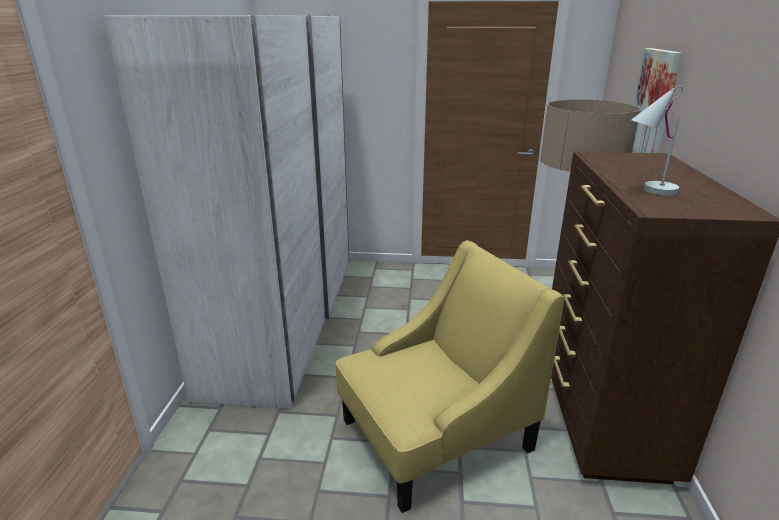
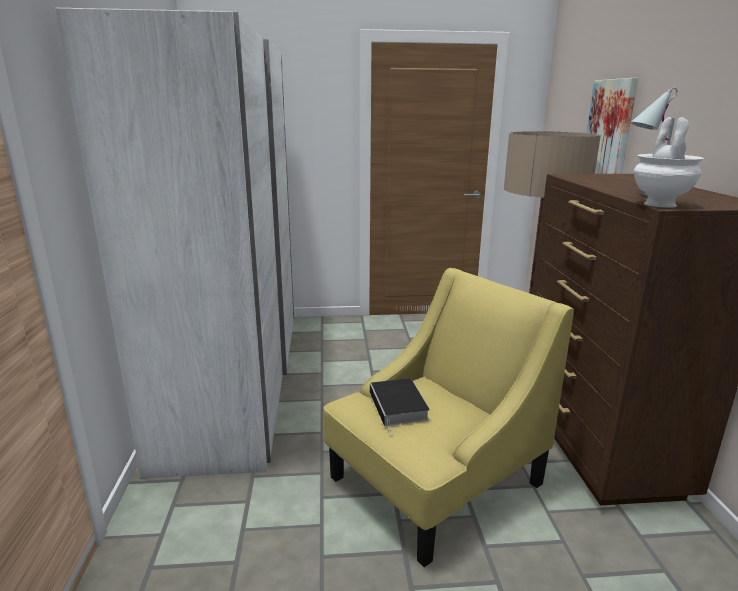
camera: 10 degrees left, 5 degrees down
(398, 369) = (399, 407): none -> book
(646, 207) = (659, 204): none -> white vase

